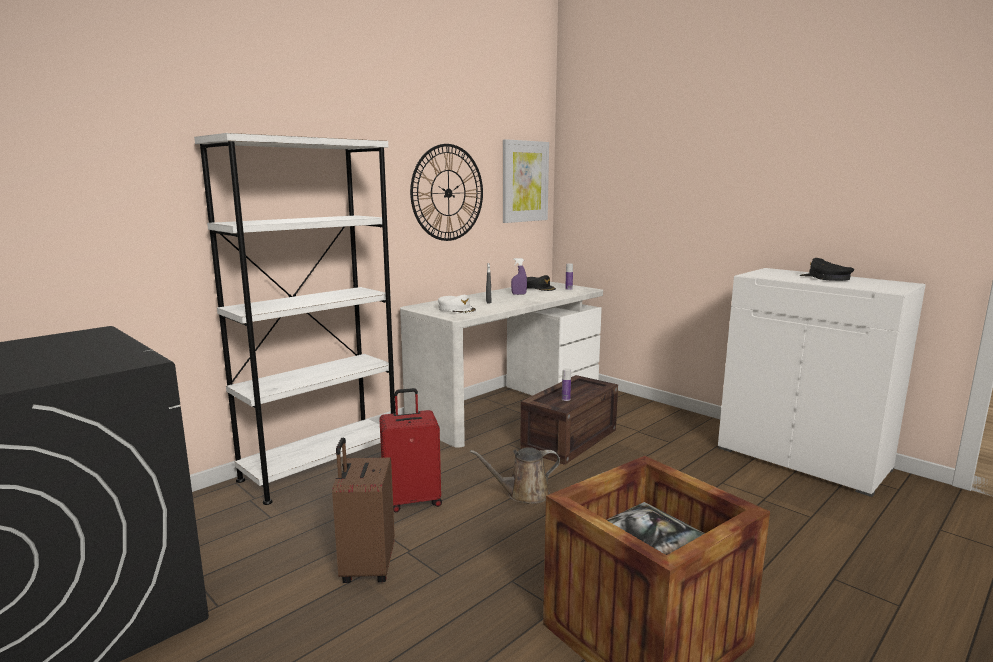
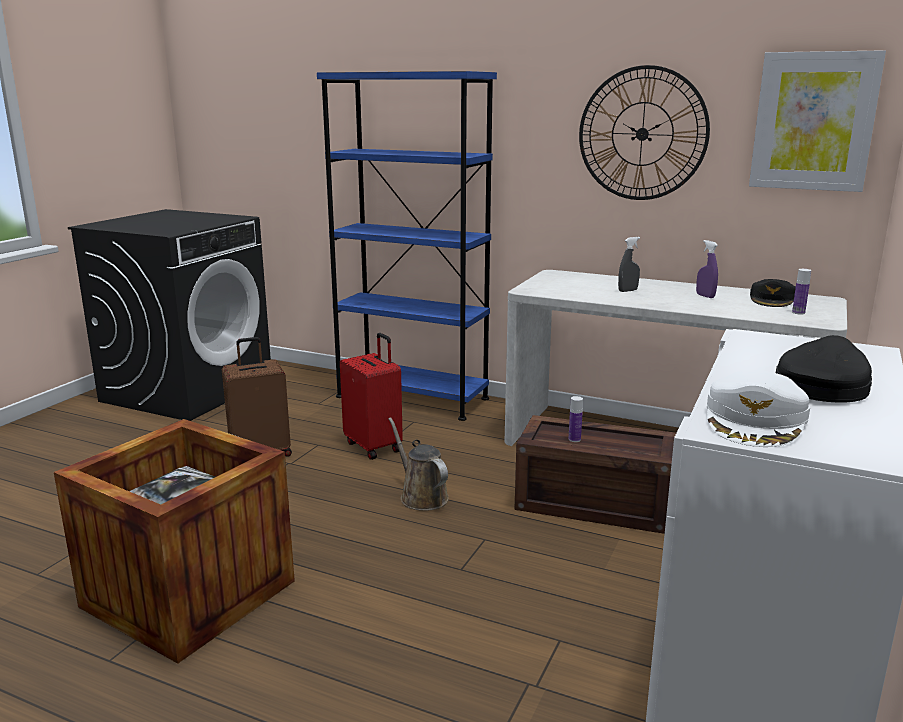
camera: 70 degrees right, 5 degrees up
(321, 466) = (412, 397): white bookcase -> blue bookcase
(456, 309) = (564, 285): white cap -> white cap (756, 420)

